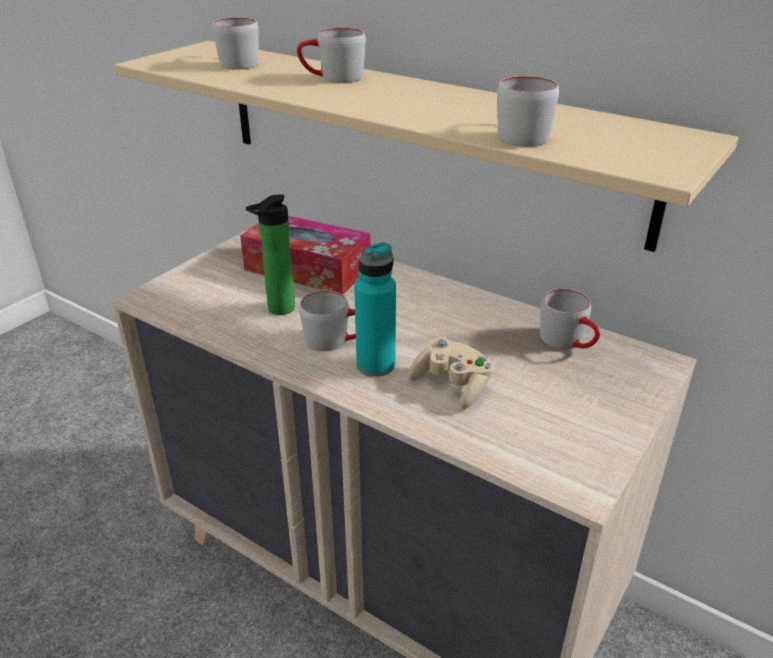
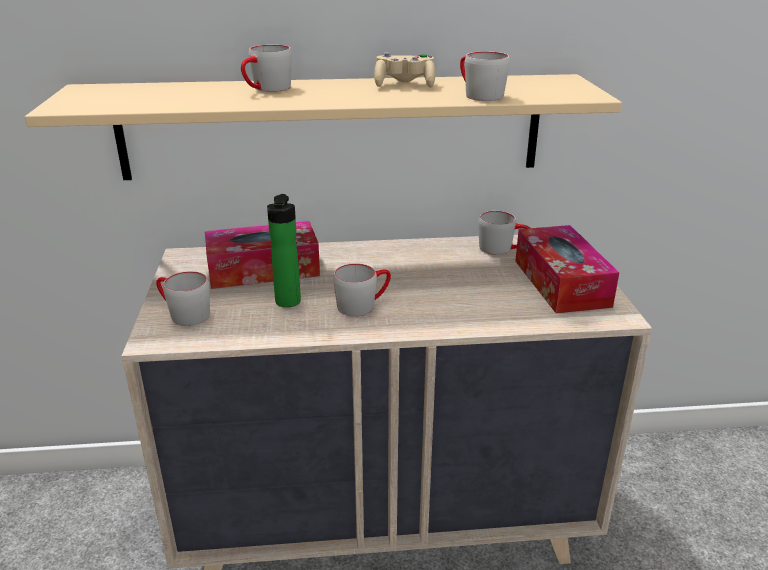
camera: 40 degrees left, 5 degrees down
(237, 62) = (151, 93): grey mug -> grey mug (183, 313)
(375, 365) = (414, 307): turquoise bottle -> none
(452, 385) = (478, 298): beige game controller -> beige game controller (404, 85)
(574, 413) = (561, 283): none -> tissue box

